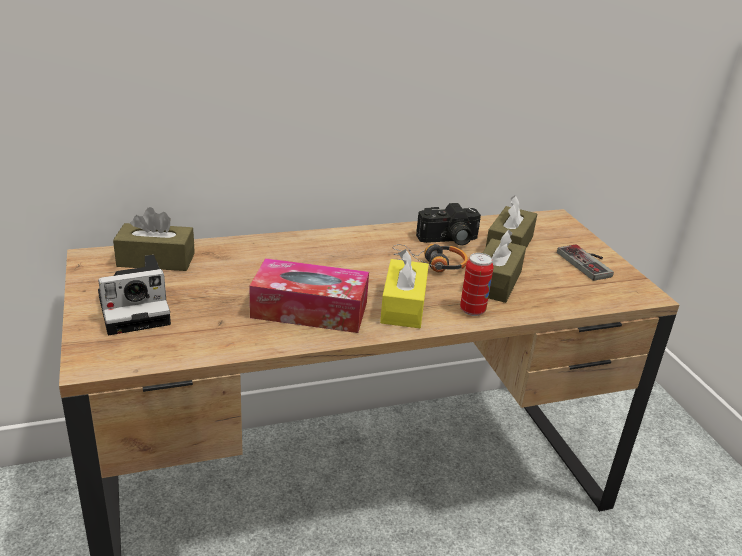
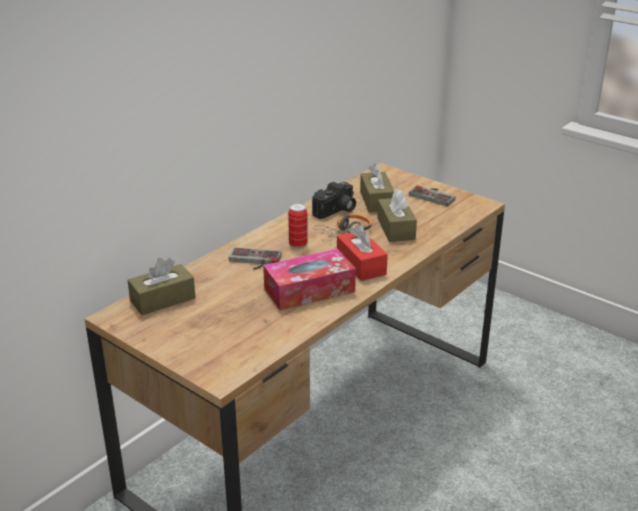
camera: 30 degrees left, 0 degrees up
(137, 309) = (199, 335): camera -> none
(293, 257) = (254, 261): none -> game controller
(403, 306) = (361, 265): yellow tissue box -> red tissue box
(472, 310) = (402, 252): can -> can (298, 244)

